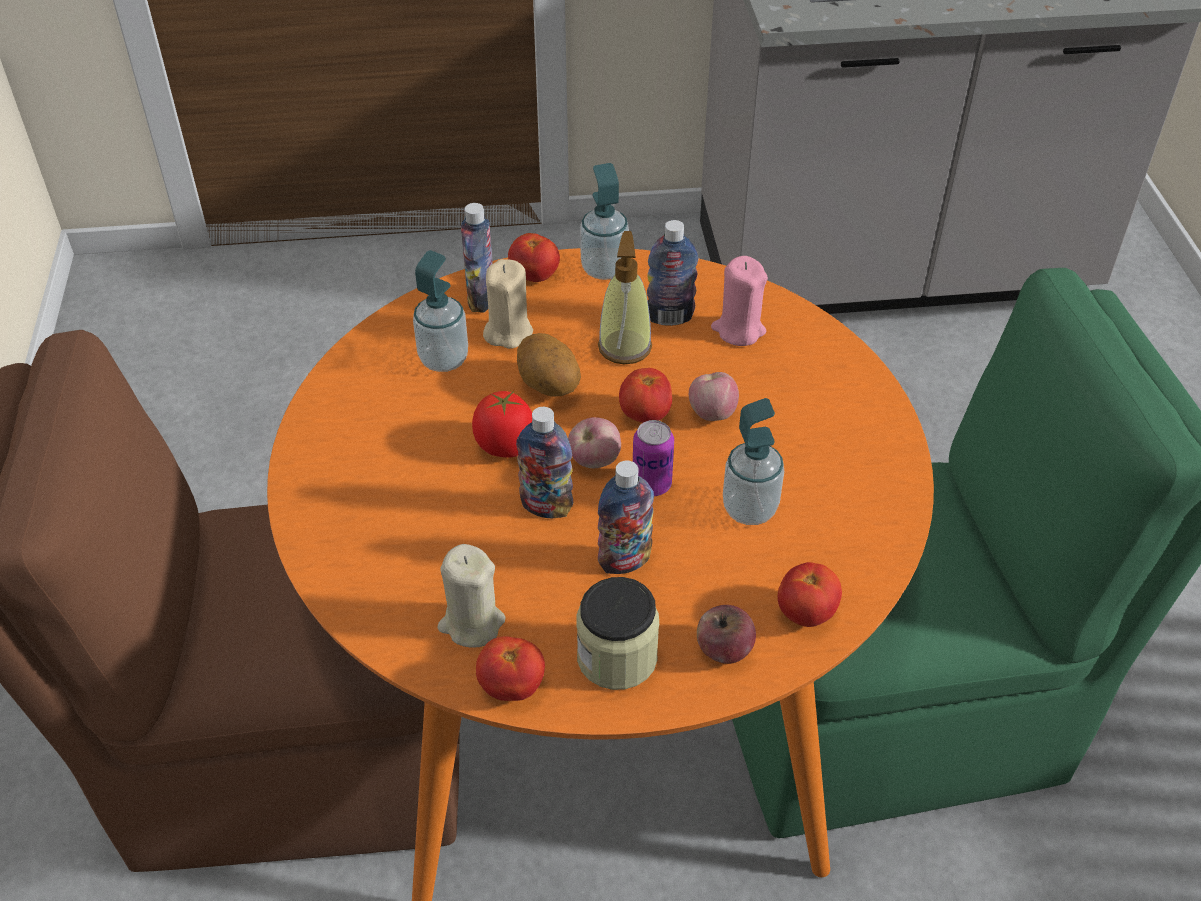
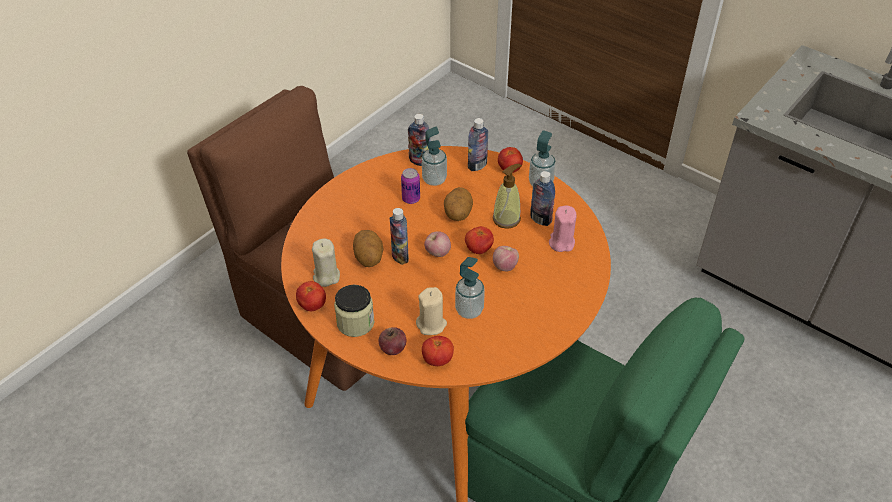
camera: 45 degrees right, 0 degrees up
(502, 544) = (369, 258): none -> potato
(505, 446) = (414, 225): tomato -> none
(508, 332) = (470, 184): beige candle -> beige candle (431, 324)
(624, 561) = (401, 294): bottle -> bottle (420, 161)
(651, 484) = (446, 275): can -> can (411, 199)

